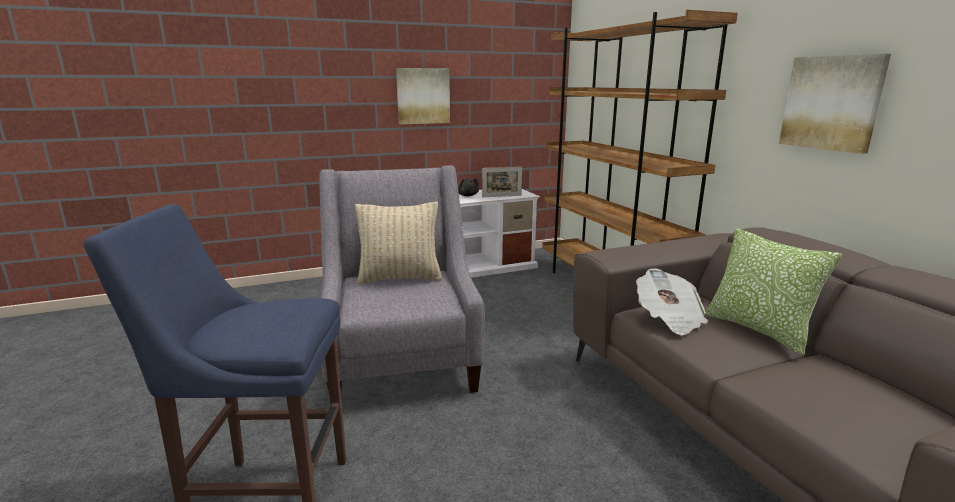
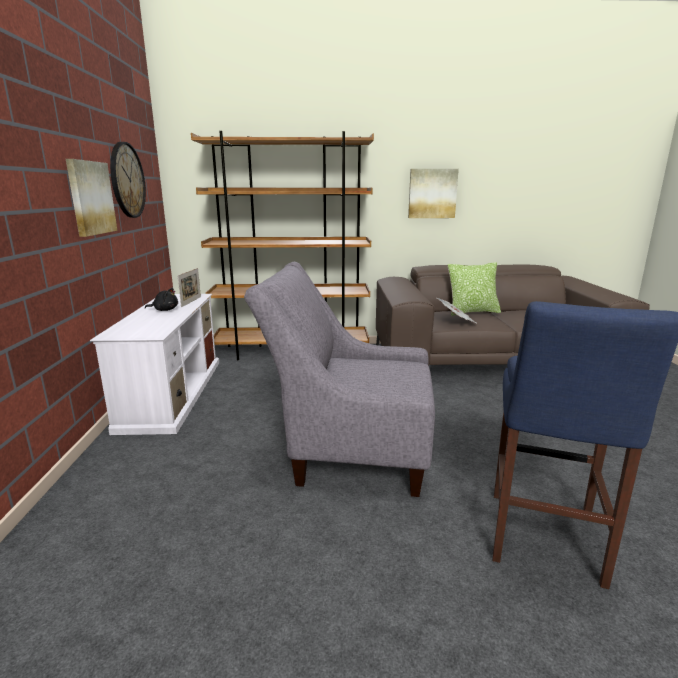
camera: 70 degrees left, 0 degrees up
(400, 278) = (343, 372): beige pillow -> none
(490, 81) = (127, 180): none -> wall clock

